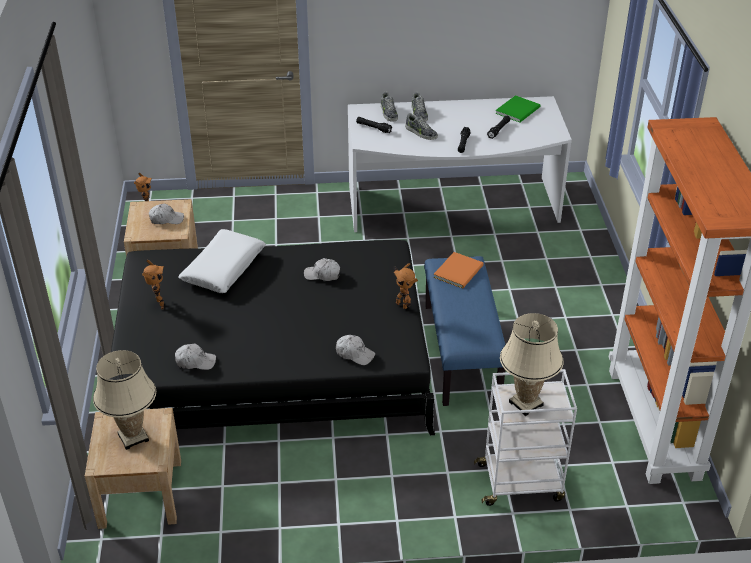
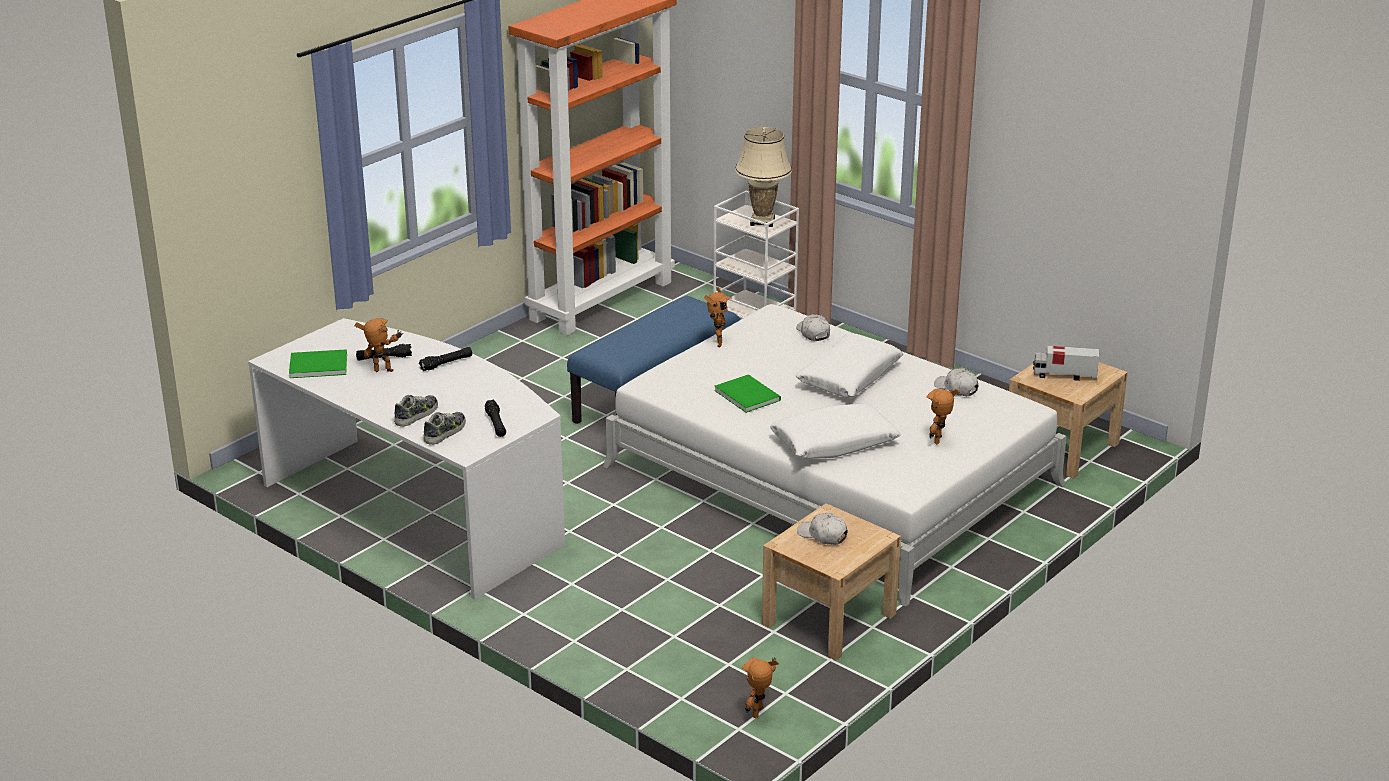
camera: 135 degrees left, 10 degrees down
(133, 437) = (1064, 375): beige table lamp -> toy truck
(273, 362) = (832, 476): black bed -> white bed
(278, 325) = (849, 376): none -> white pillow
(322, 275) = (747, 394): white cap -> green book
(421, 133) = (461, 394): shoe -> none
(460, 271) = (617, 347): orange book -> none
(481, 123) = (383, 372): none -> toy robot

